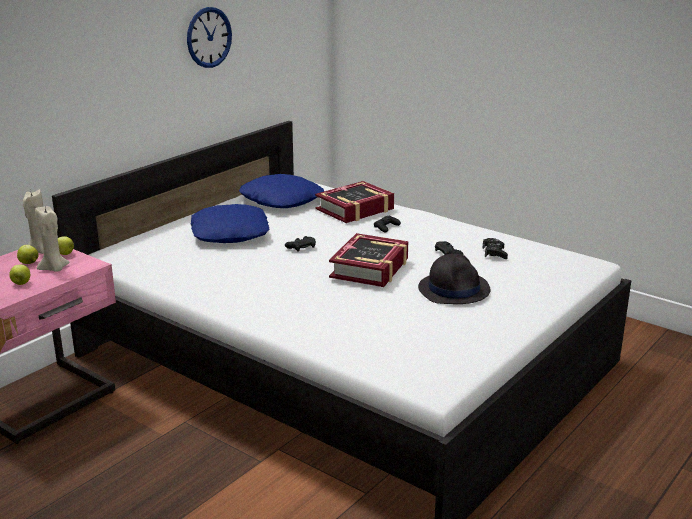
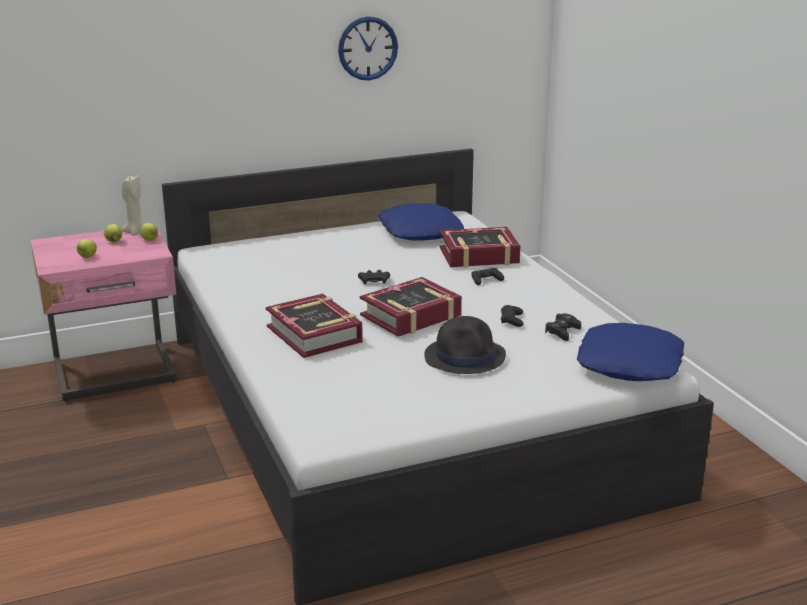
camera: 30 degrees right, 0 degrees up
(54, 269) = (125, 250): beige candle -> none
(229, 233) = (329, 253): blue pillow -> blue pillow (628, 363)
(312, 302) = (315, 334): none -> book

